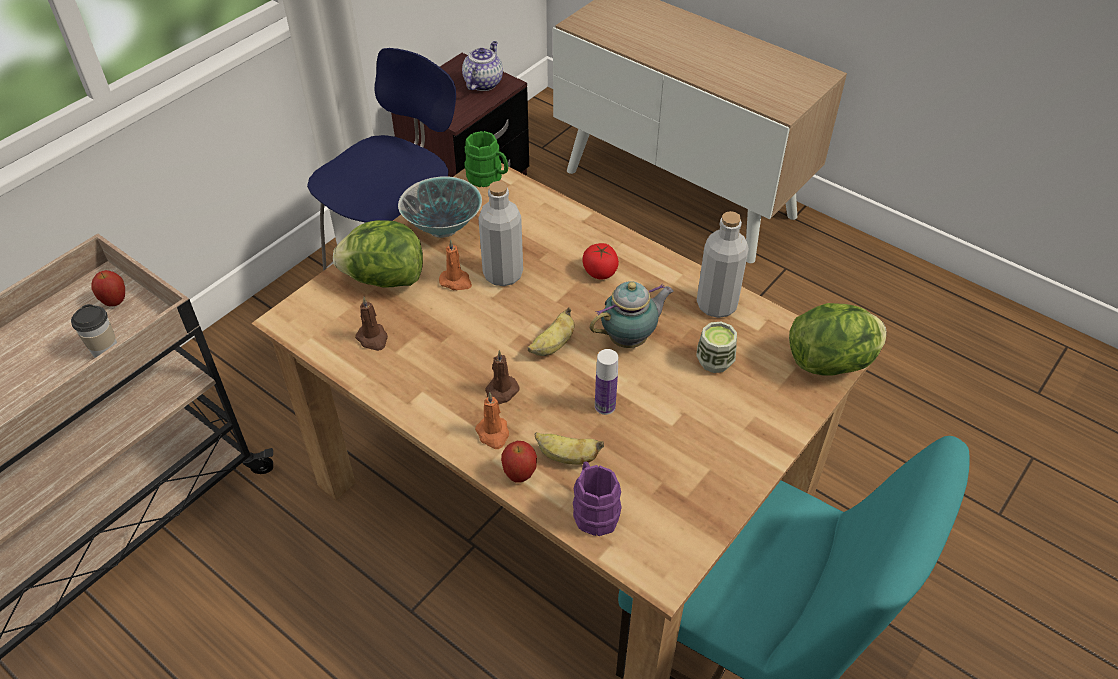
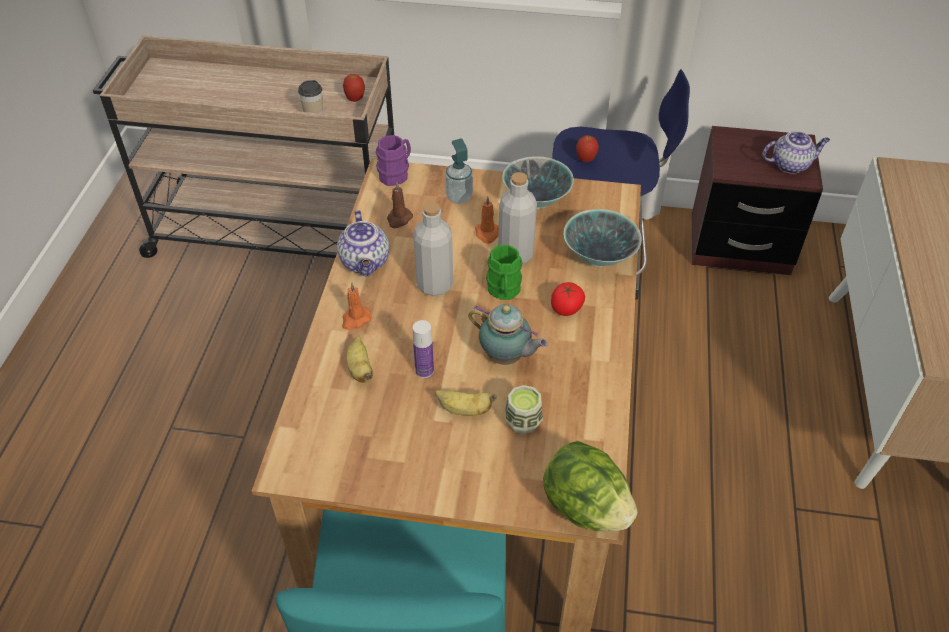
camera: 60 degrees right, 0 degrees up
(384, 279) = (459, 197): lettuce -> soap dispenser
(415, 392) = (365, 263): none -> teapot
(488, 178) = (614, 199): green mug -> green mug (504, 291)
(501, 392) = (397, 306): brown candle -> none
(519, 475) = (327, 350): apple -> apple (585, 160)
(552, 346) = (463, 315): banana -> banana (464, 410)
(554, 223) = (598, 258): none -> bowl
(593, 510) = (320, 405): purple mug -> purple mug (396, 173)
(716, 305) = (590, 398): grey bottle -> grey bottle (434, 285)

